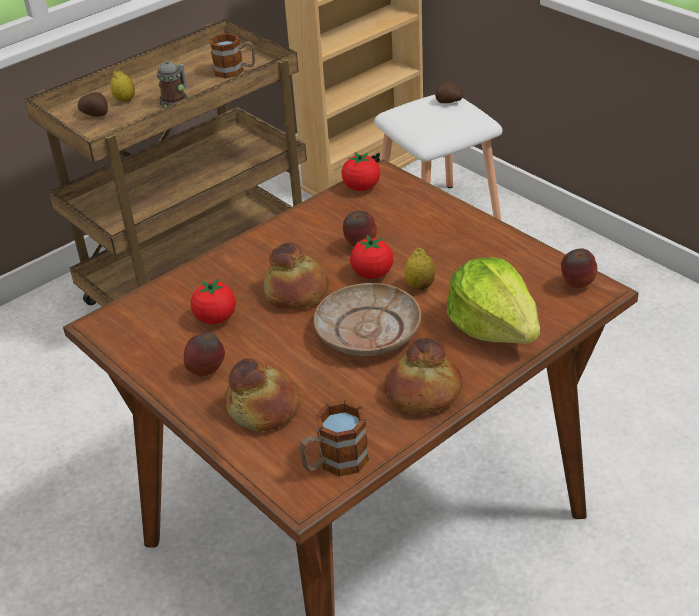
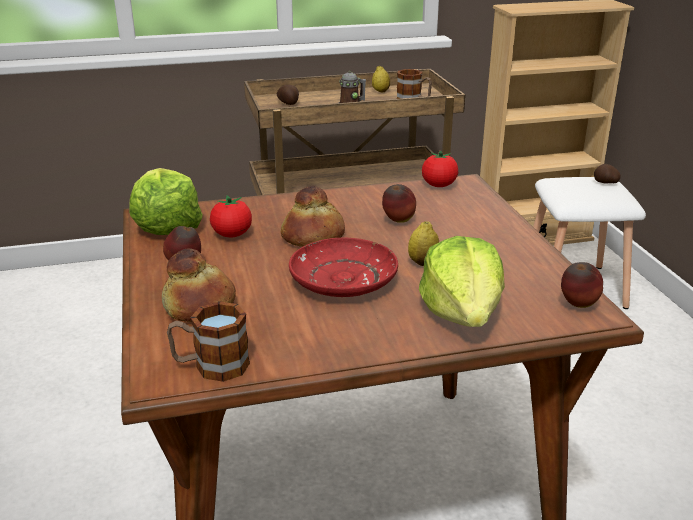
camera: 25 degrees right, 10 degrees down
(125, 100) = (317, 100): lemon -> lemon (380, 91)
(136, 331) = (166, 225): none -> lettuce
(367, 332) = (343, 280): beige plate -> red plate
(372, 274) = (389, 242): tomato -> none
(423, 393) = (345, 341): bread -> none

